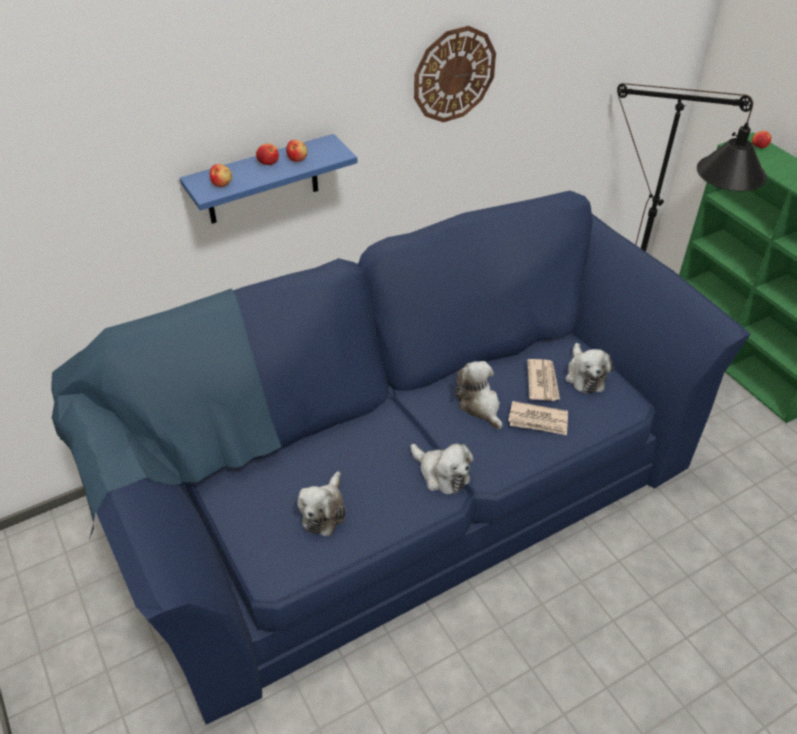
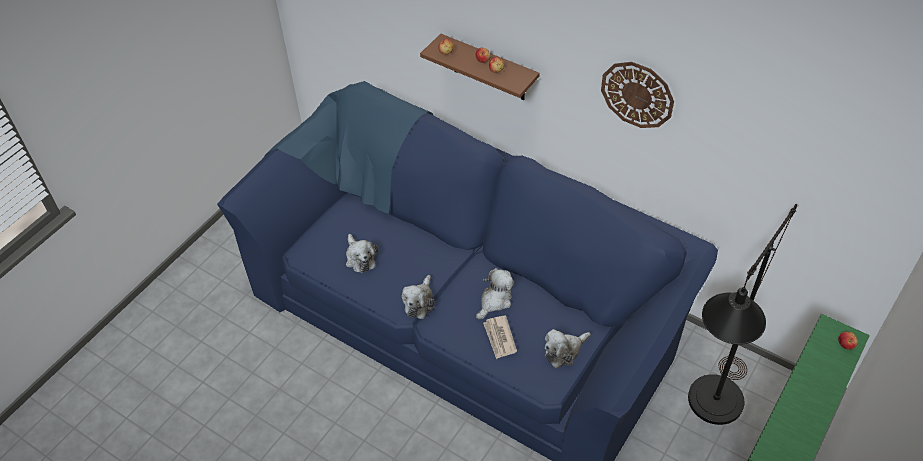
camera: 65 degrees right, 5 degrees up
(262, 180) = (489, 68): blue shelf -> brown shelf
(324, 511) = (360, 258): plush toy -> plush toy turned 105 degrees counterclockwise
(542, 381) = (541, 328): newspaper -> none

